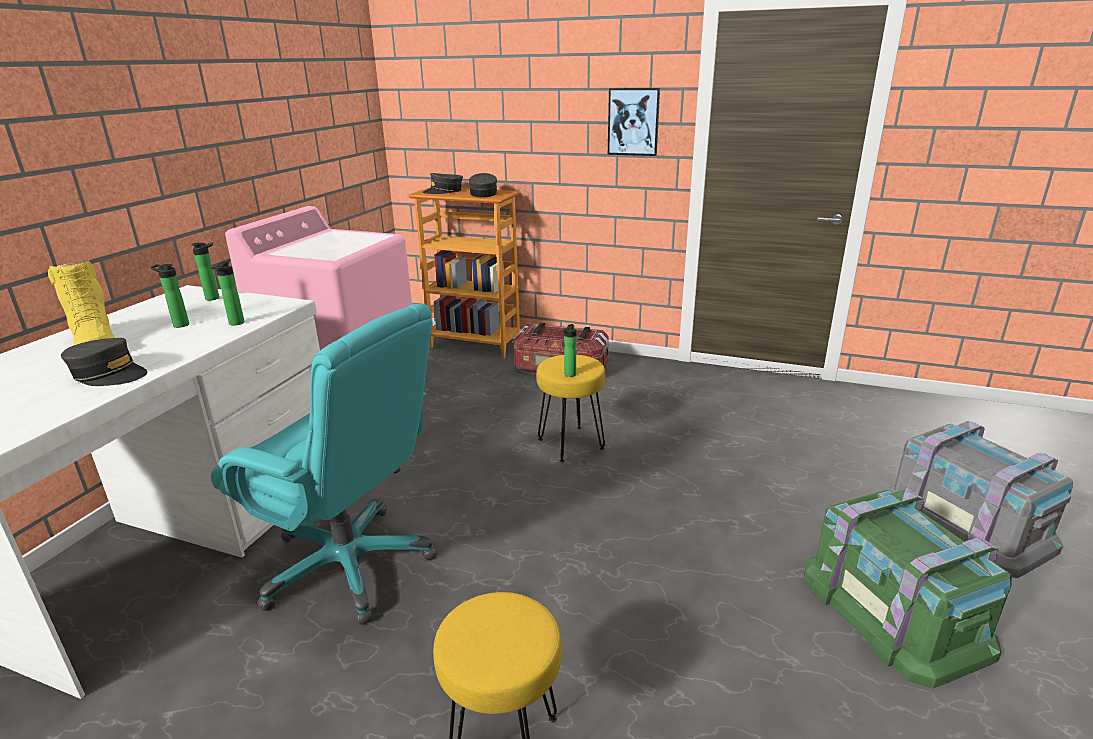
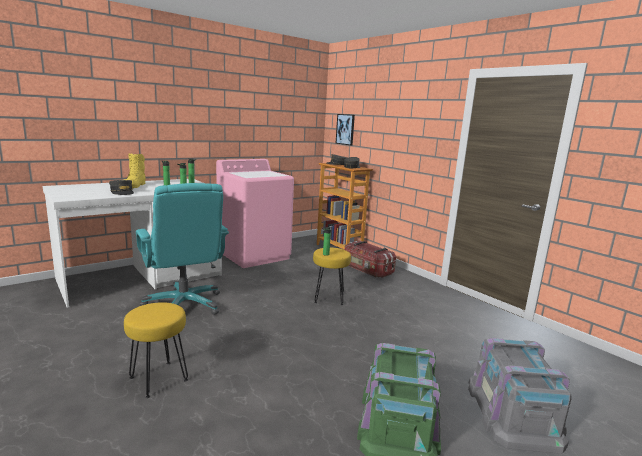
camera: 30 degrees right, 10 degrees down
(633, 122) = (429, 136): picture -> picture (345, 129)

